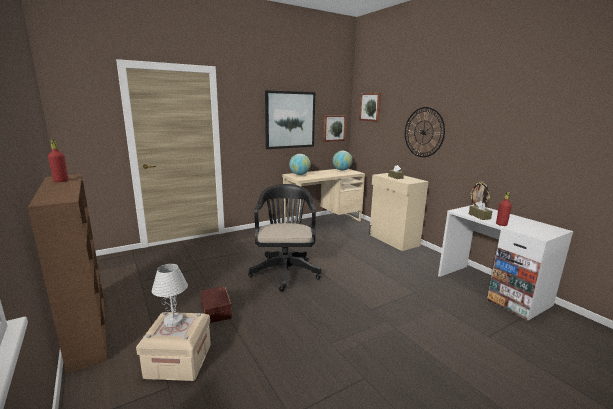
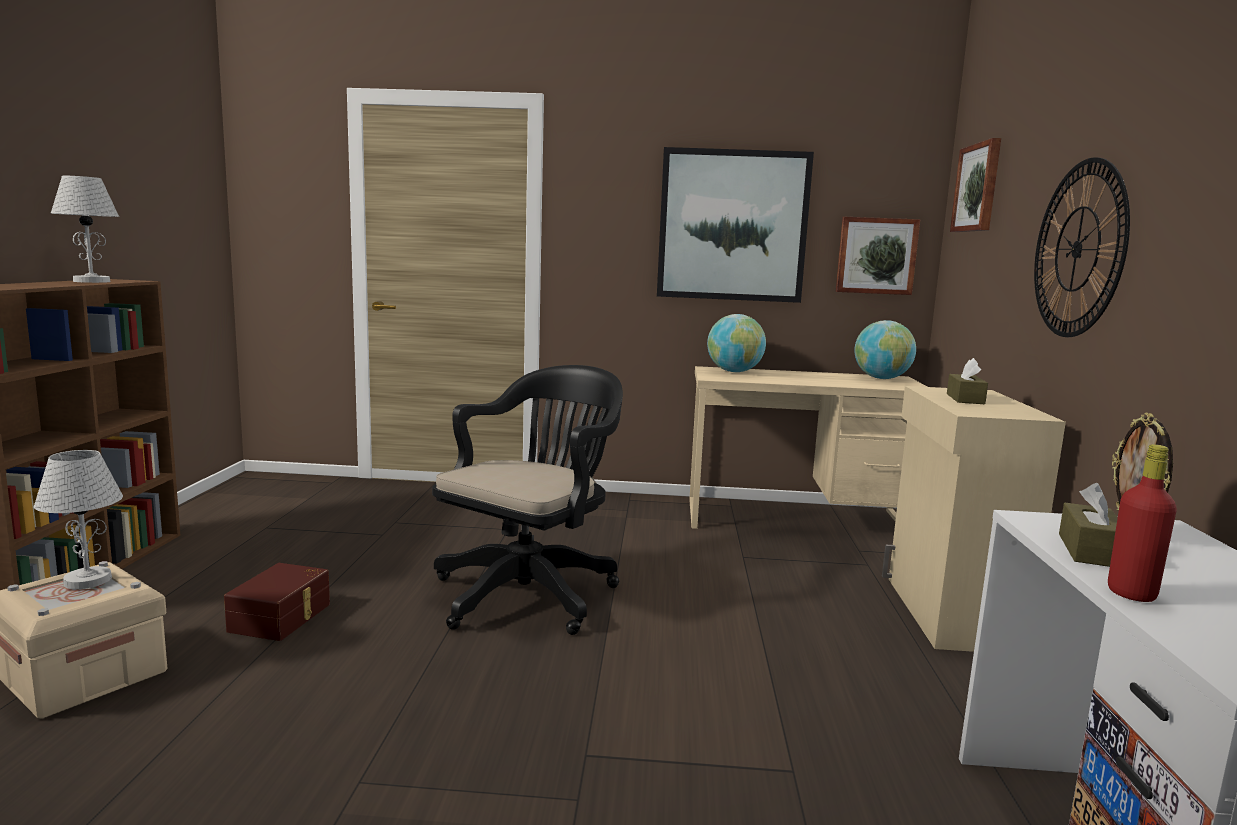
camera: 35 degrees right, 5 degrees down
(61, 181) = (92, 281): red bottle -> white table lamp

